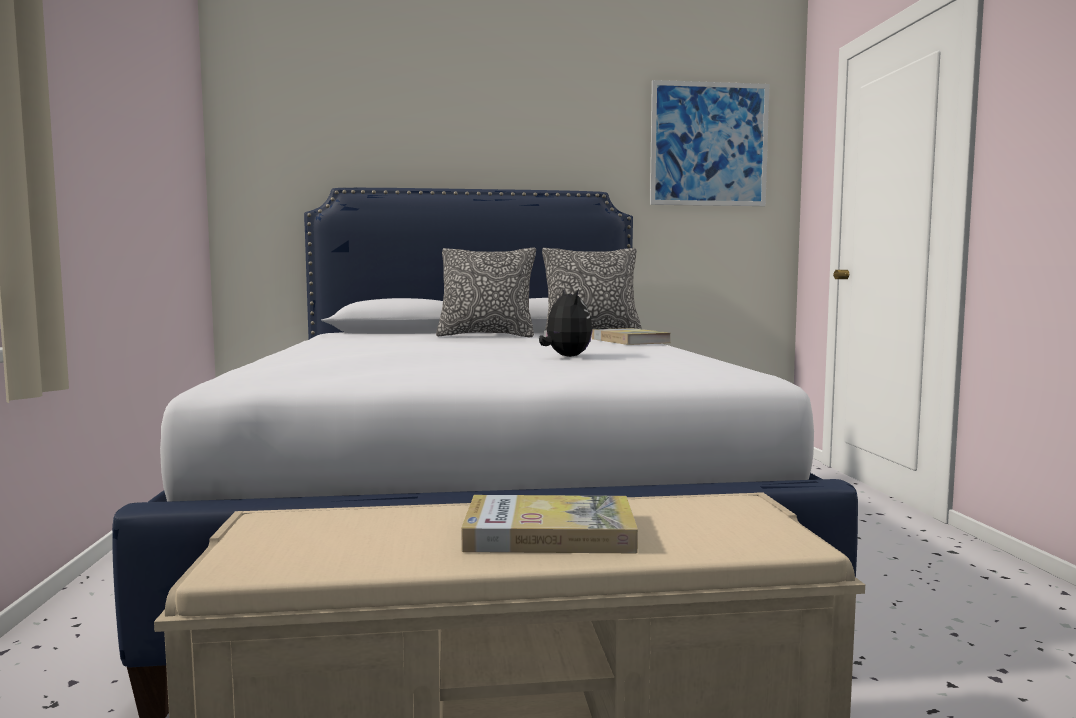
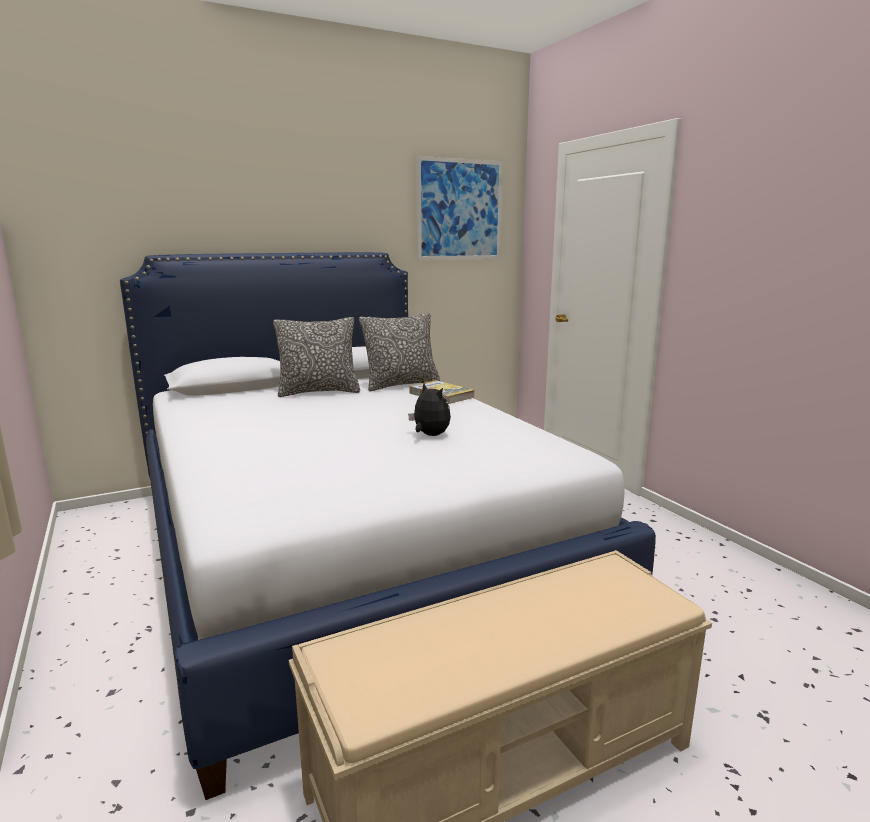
camera: 20 degrees left, 10 degrees up
(549, 532) = (532, 624): book -> none

